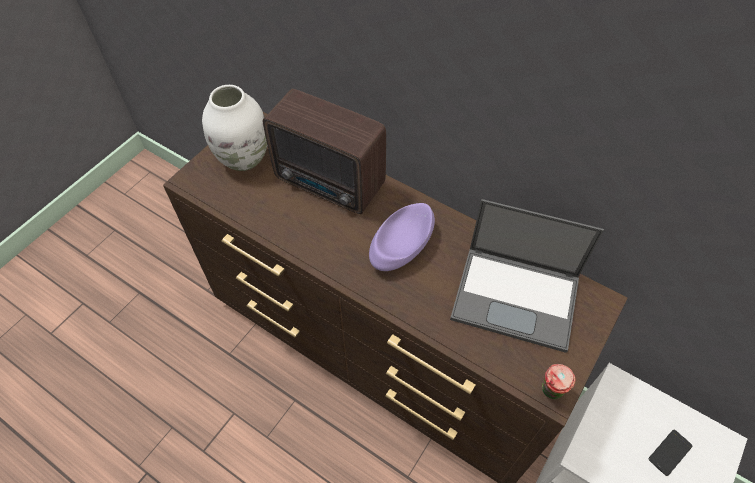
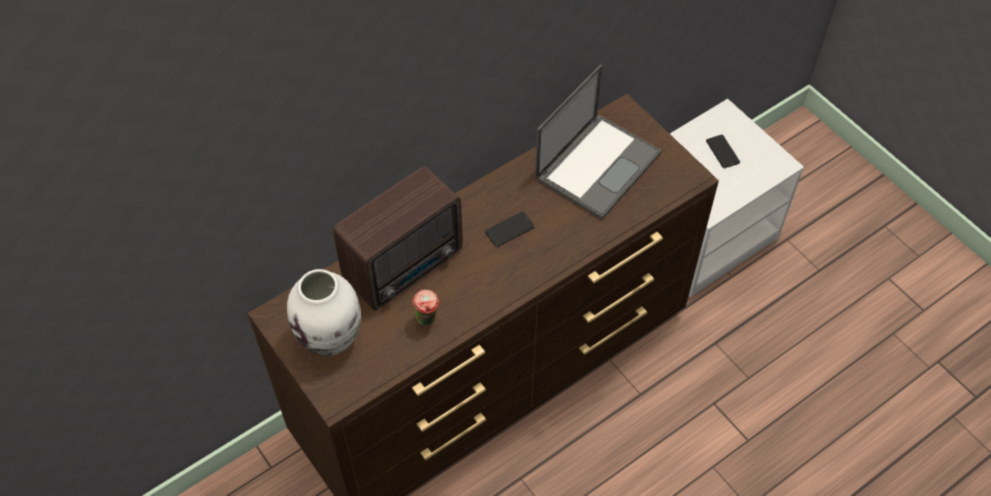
camera: 70 degrees left, 0 degrees up
(401, 245) = (509, 229): purple bowl -> phone
(550, 392) = (690, 178): cup -> cup (427, 320)

